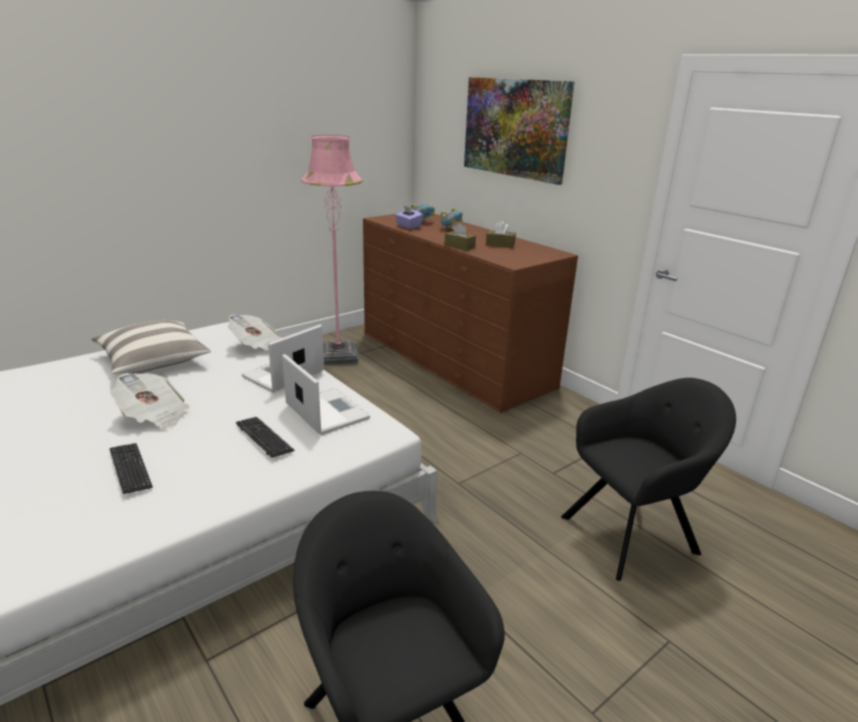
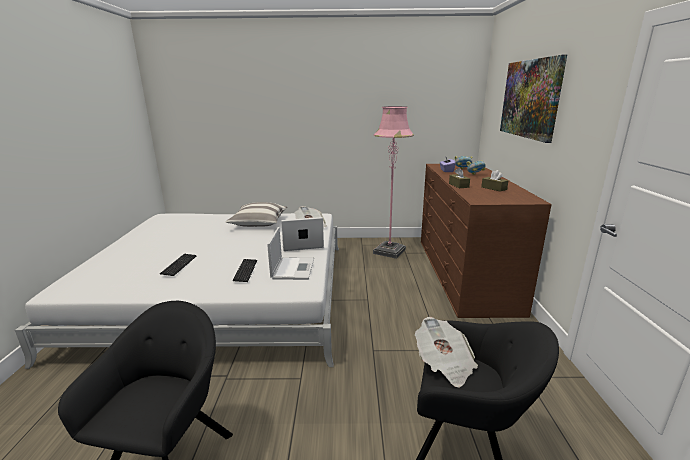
camera: 40 degrees right, 5 degrees down
(154, 416) = (220, 246): newspaper -> newspaper (444, 364)

